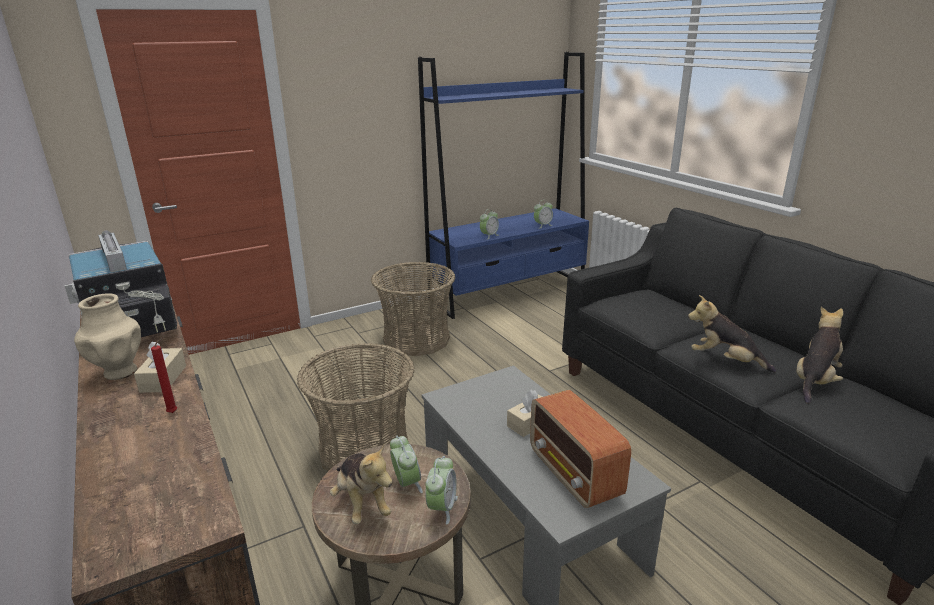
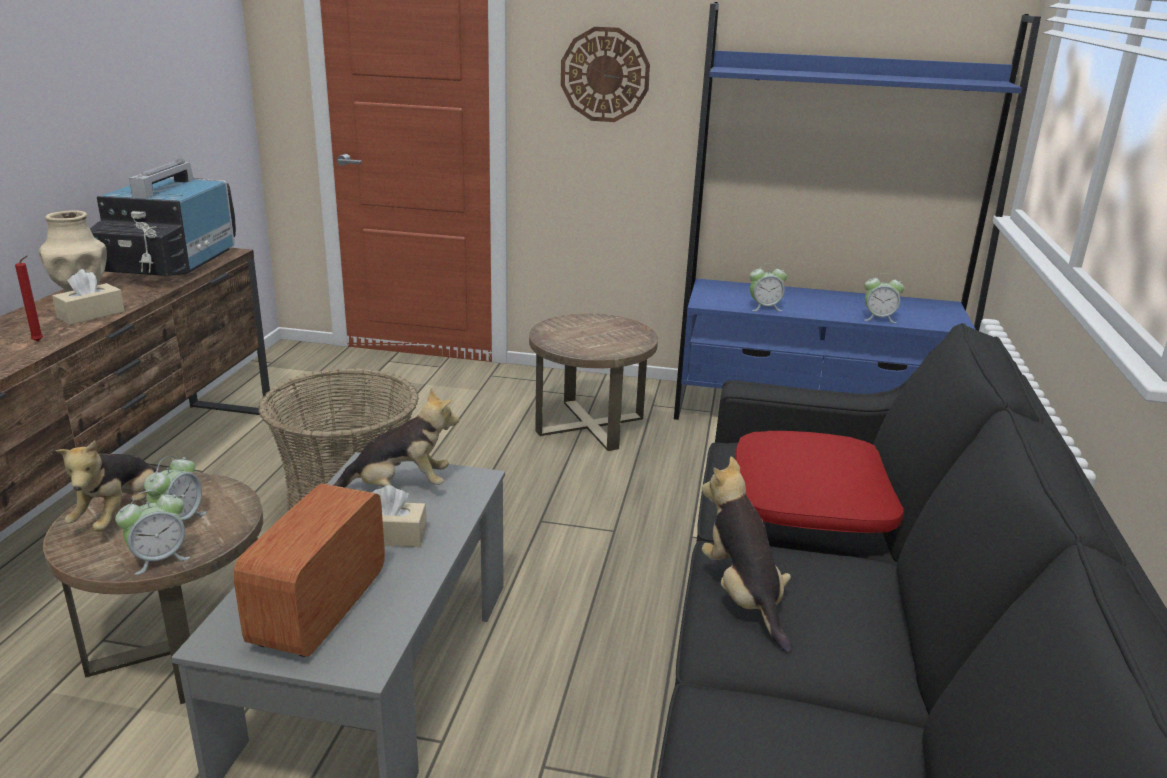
camera: 40 degrees right, 0 degrees up
(354, 111) = (605, 75): none -> wall clock
(416, 339) = (590, 425): basket -> brown side table
(670, 313) = (812, 501): none -> red pillow
(815, 381) = (829, 702): plush toy -> plush toy (400, 488)

